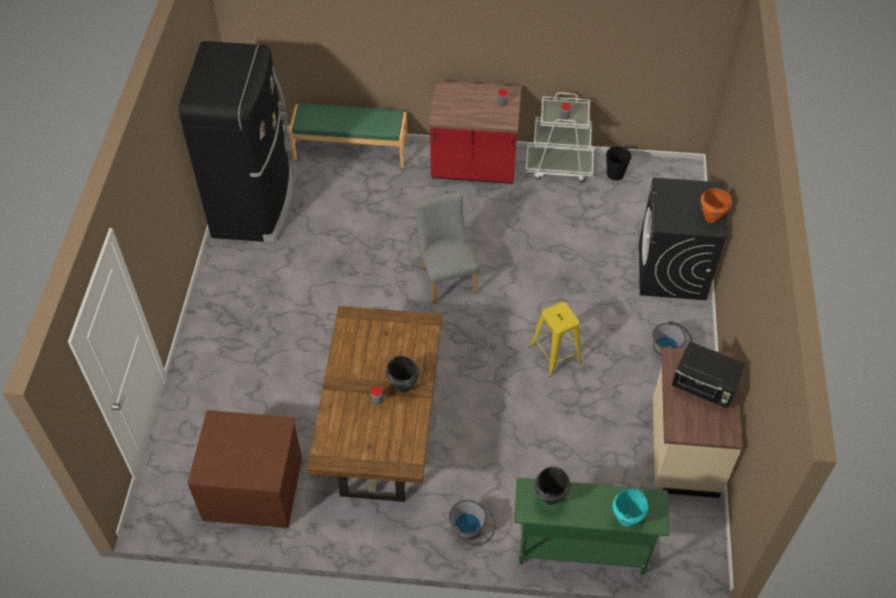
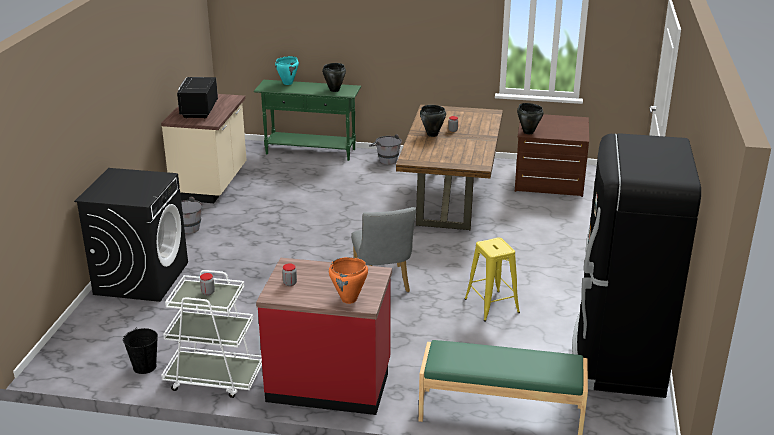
camera: 175 degrees left, 25 degrees down
(279, 429) = (528, 132): none -> black cooking pot
(555, 354) = (290, 231): yellow stool -> yellow stool (491, 306)
(704, 387) = (198, 111): black microwave -> black microwave turned 120 degrees counterclockwise
(710, 218) = (114, 178): orange cooking pot -> orange cooking pot (349, 299)

